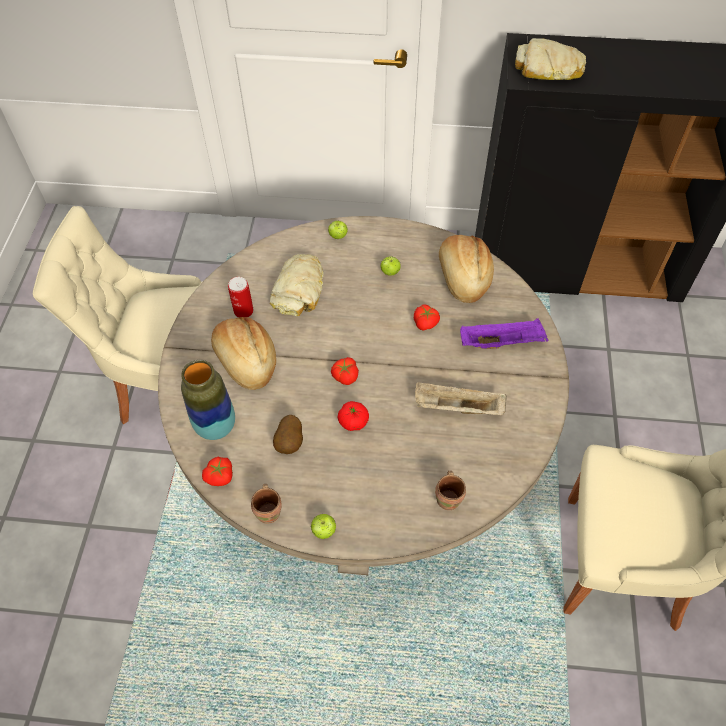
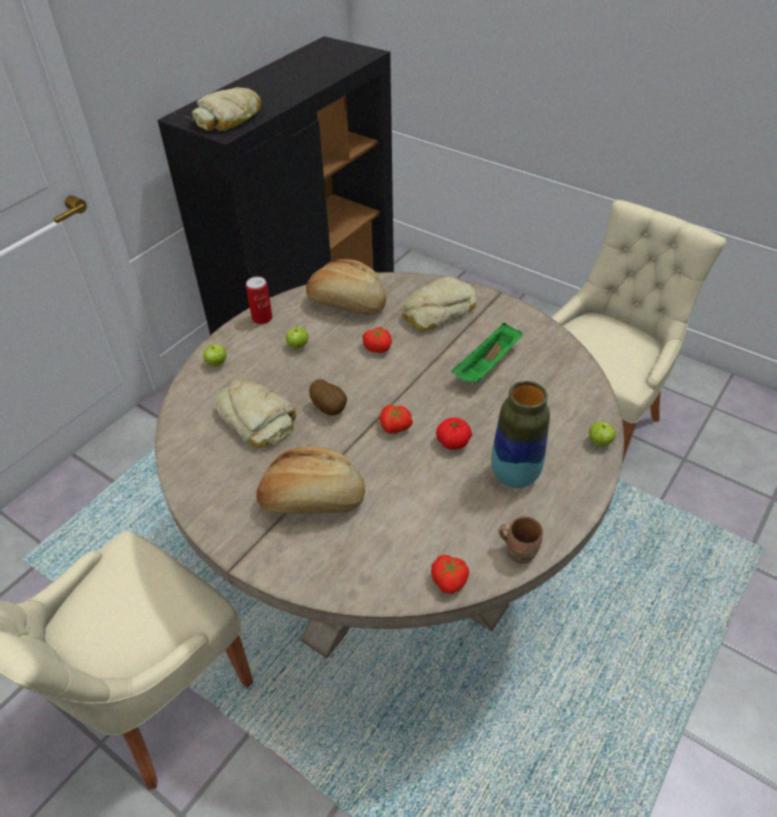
camera: 60 degrees left, 10 degrees down
(216, 426) = (380, 560): vase -> vase (514, 475)
(243, 311) = (242, 476): can -> can (262, 318)
(290, 443) = (446, 501): potato -> potato (330, 408)
(324, 531) = (566, 514): apple -> apple (599, 442)
(449, 499) = (578, 410): brown mug -> none
(457, 408) = (487, 366): beige tray -> green tray
(502, 342) = (438, 311): purple tray -> bread

